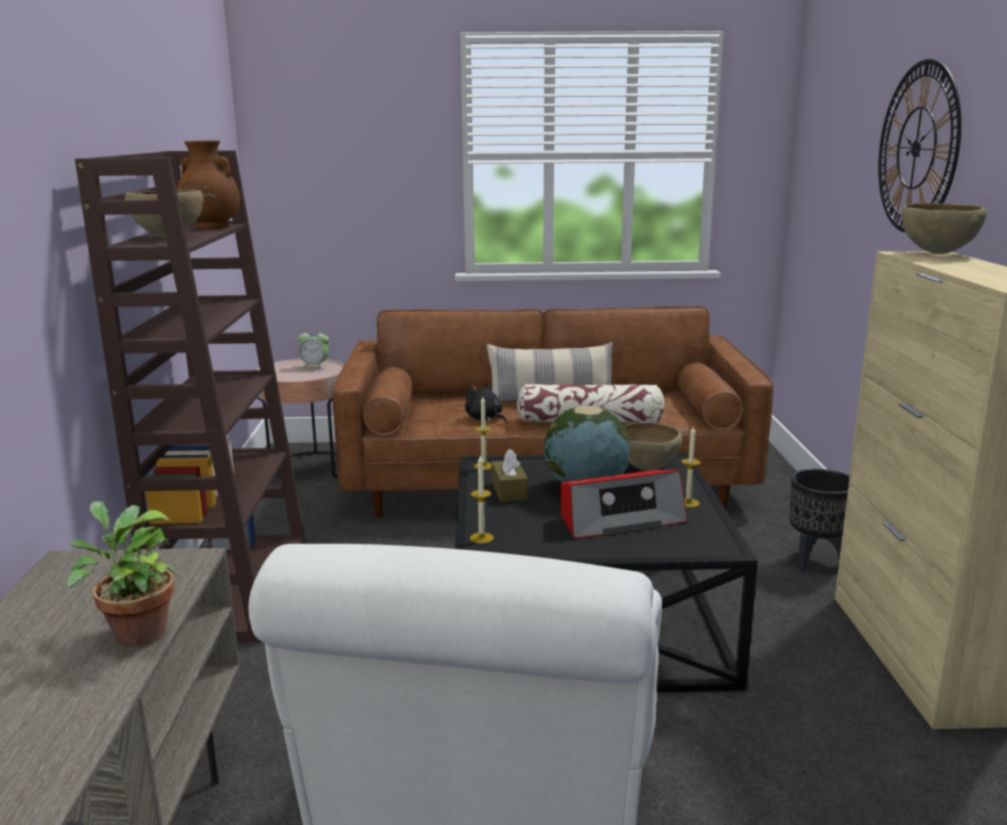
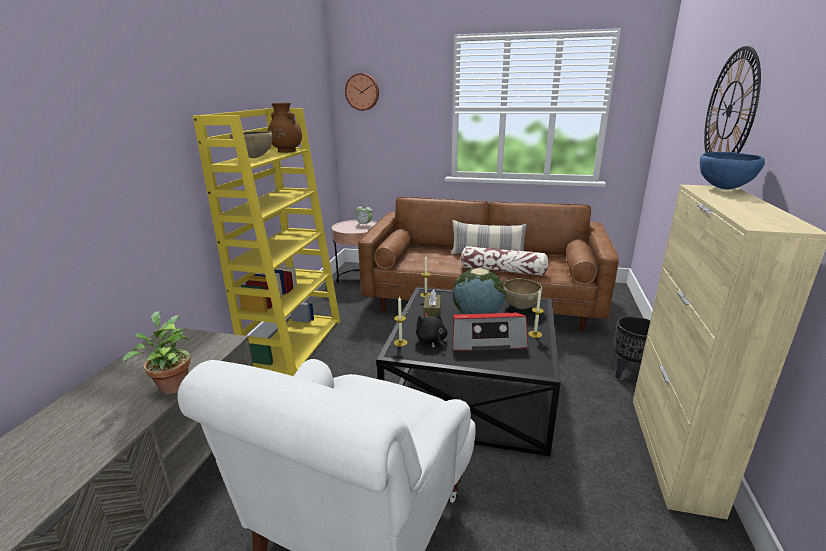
camera: 15 degrees right, 5 degrees up
(233, 586) = (294, 343): brown bookcase -> yellow bookcase
(296, 127) = (362, 92): none -> wall clock
(485, 419) = (443, 263): black plush toy -> black plush toy (432, 341)
(936, 253) = (723, 189): brown bowl -> blue bowl

